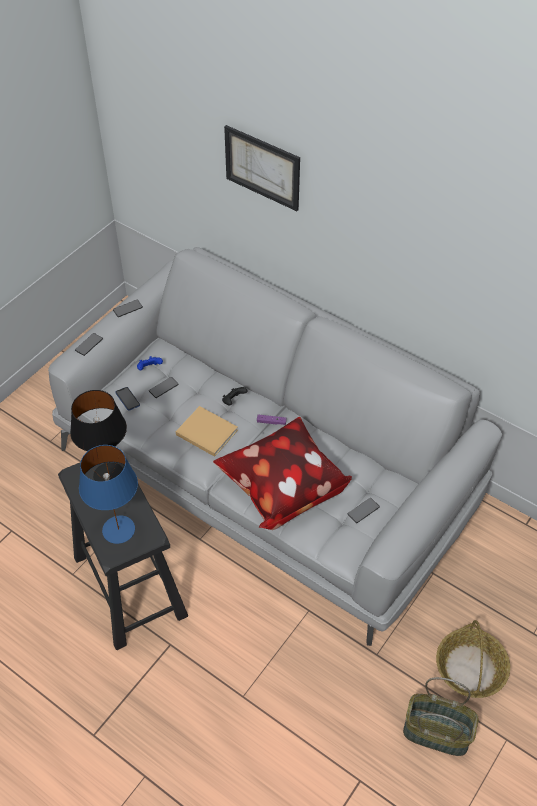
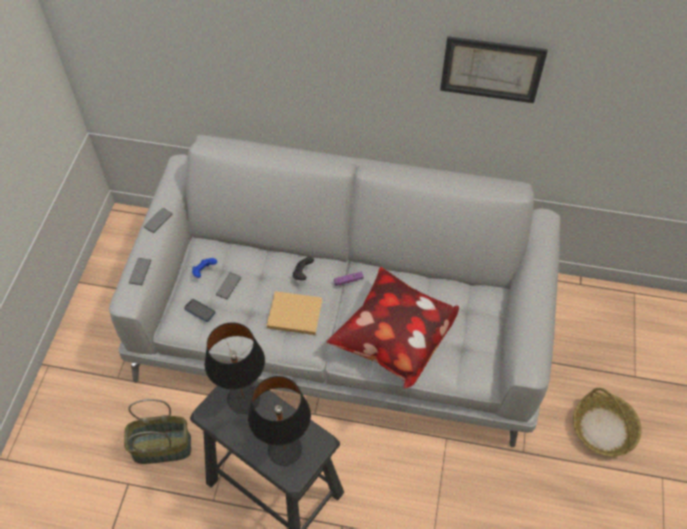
camera: 25 degrees left, 5 degrees up
(119, 529) = (285, 449): blue table lamp -> black table lamp
(262, 167) = (268, 36): picture -> picture (491, 69)
(363, 510) = (475, 332): phone -> none
(437, 731) = (607, 497): basket -> basket (162, 446)

